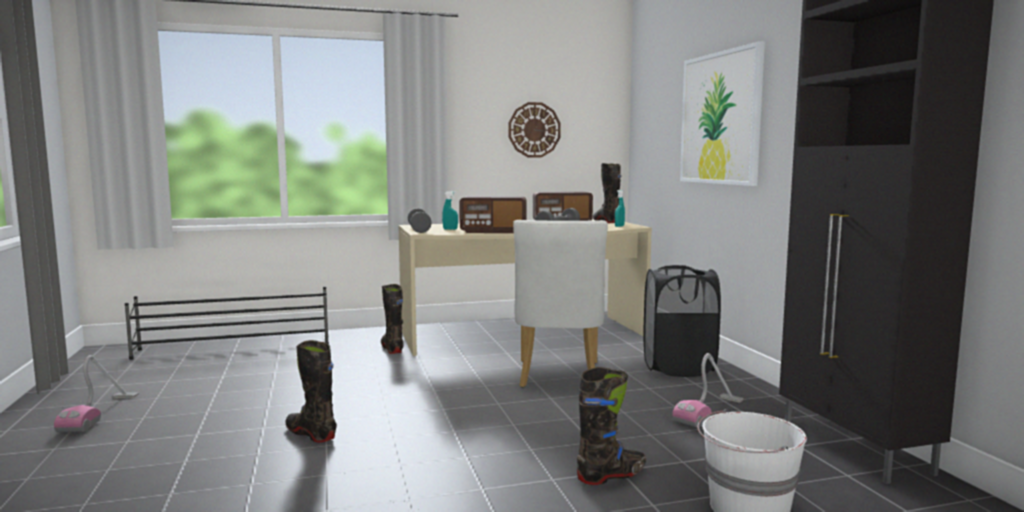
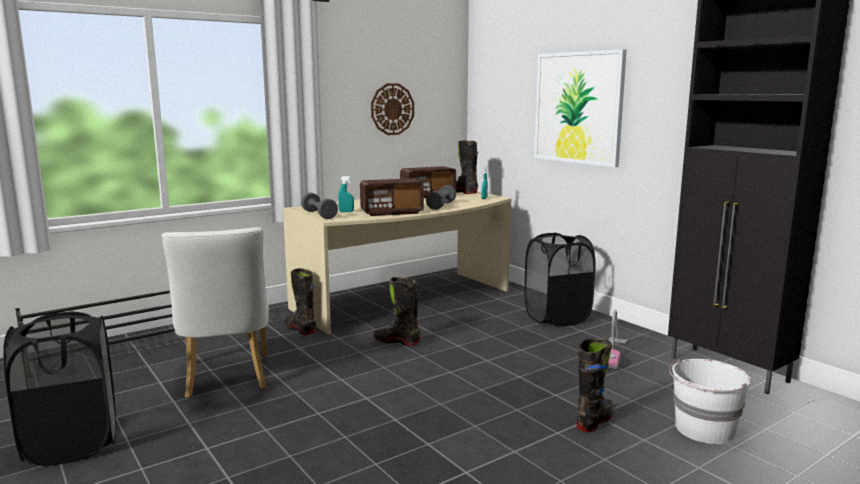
camera: 20 degrees left, 5 degrees up
(100, 413) = (72, 444): vacuum cleaner -> black laundry basket
(311, 433) = (319, 428): black boot -> black boot (396, 341)
(558, 377) = (474, 339): white chair -> white chair (226, 379)

